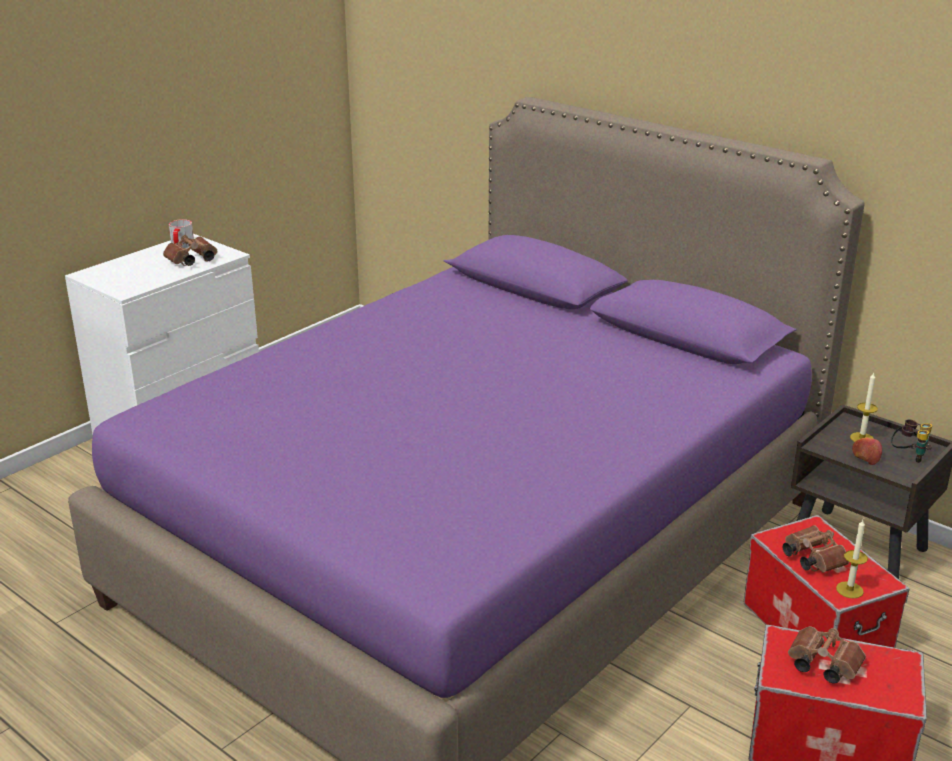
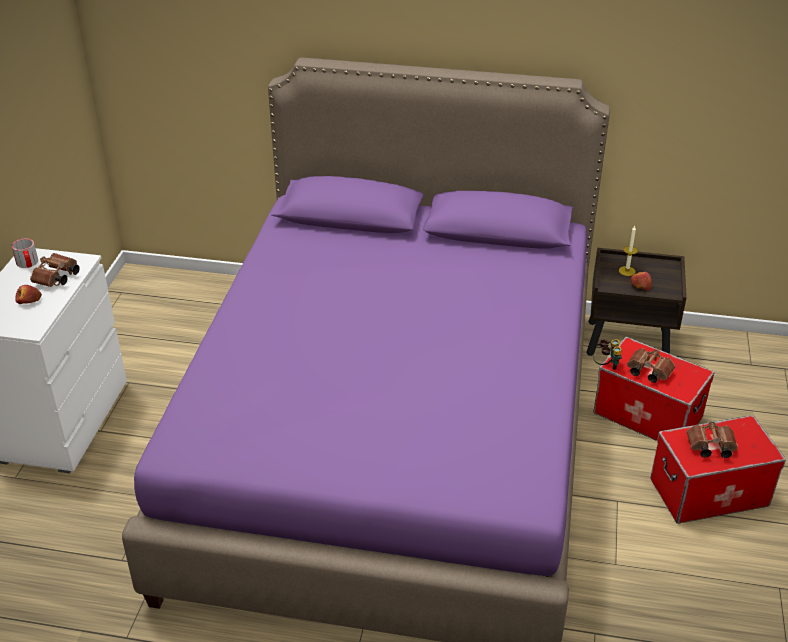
camera: 30 degrees left, 10 degrees up
(149, 271) = (29, 301): none -> apple
(849, 590) = (684, 386): candle -> none
(909, 455) = (663, 275): binoculars -> binoculars (605, 365)

